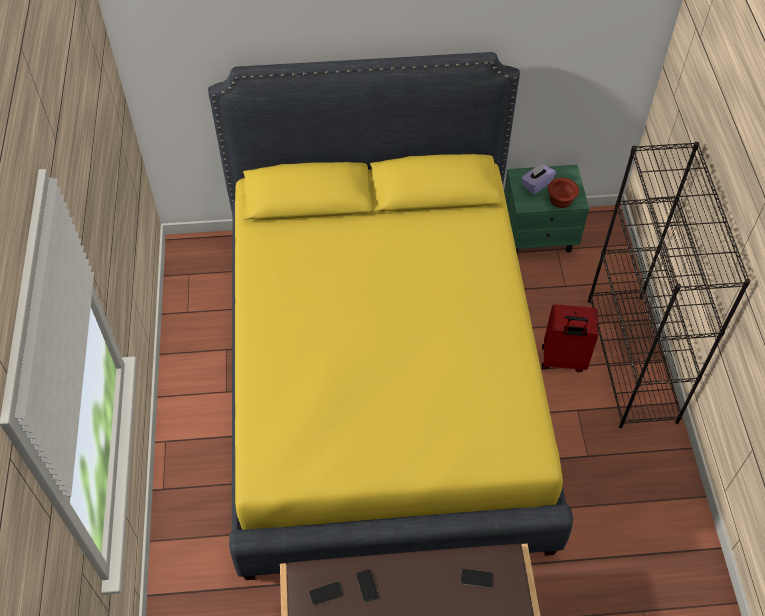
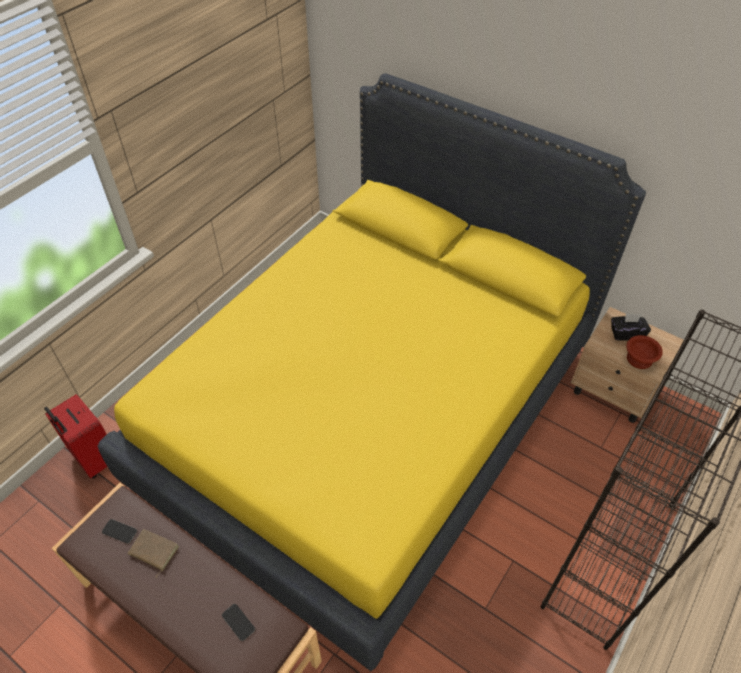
camera: 40 degrees right, 5 degrees down
(367, 586) = (153, 552): phone -> brown book
(536, 184) = (626, 334): purple tissue box -> black tissue box
(539, 236) = (613, 391): green nightstand -> beige nightstand
(563, 360) = (539, 508): red suitcase -> red suitcase (94, 459)

